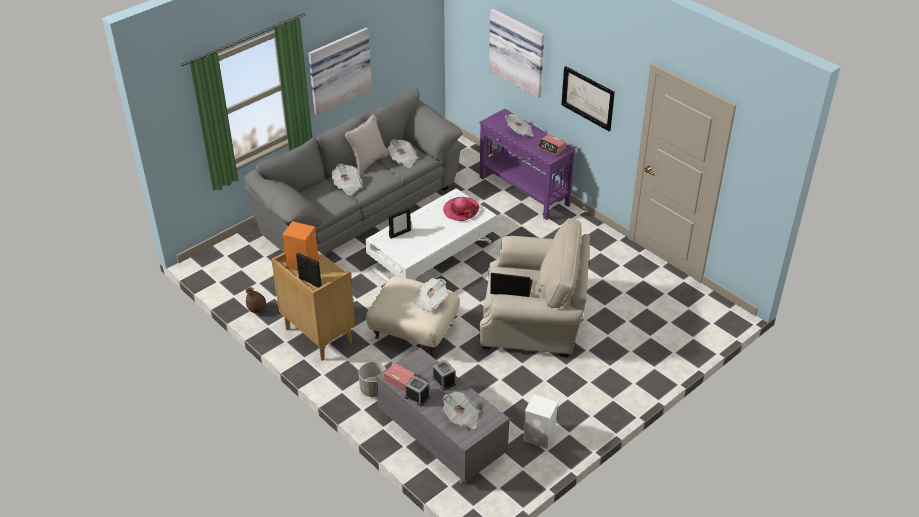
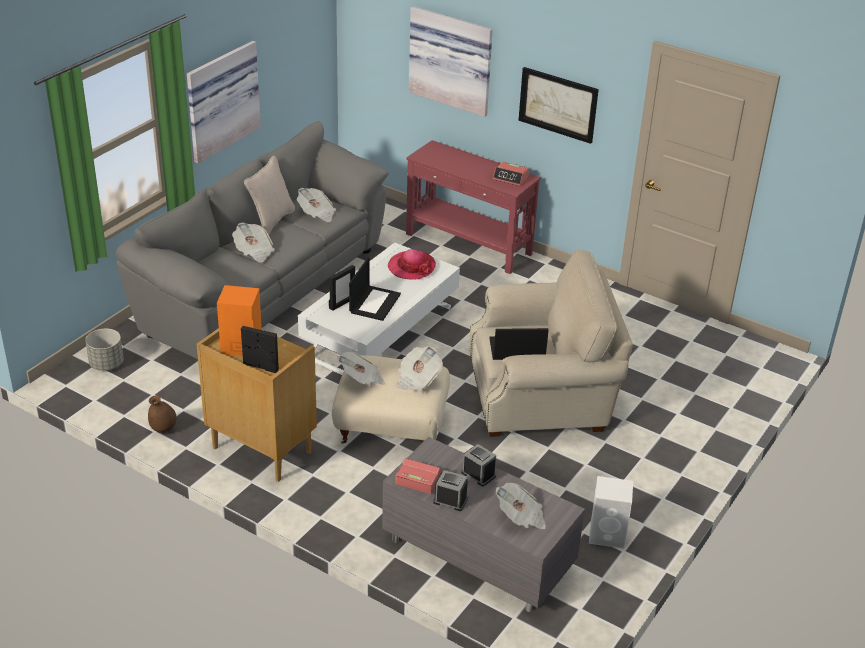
camera: 15 degrees left, 5 degrees down
(373, 389) = (363, 508): grey planter -> grey planter (106, 364)
(423, 236) = (374, 303): none -> laptop
(519, 132) = (462, 164): newspaper -> newspaper (361, 379)
(524, 191) = (468, 244): purple console table -> red console table

